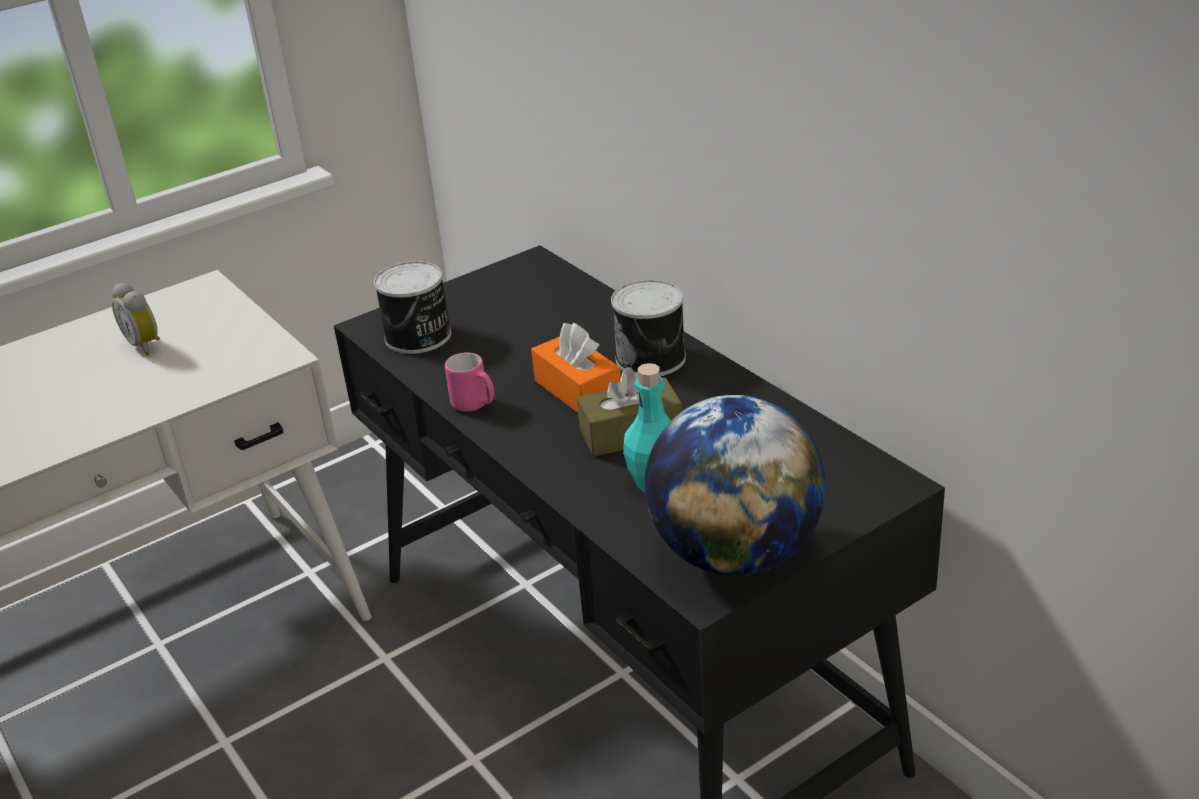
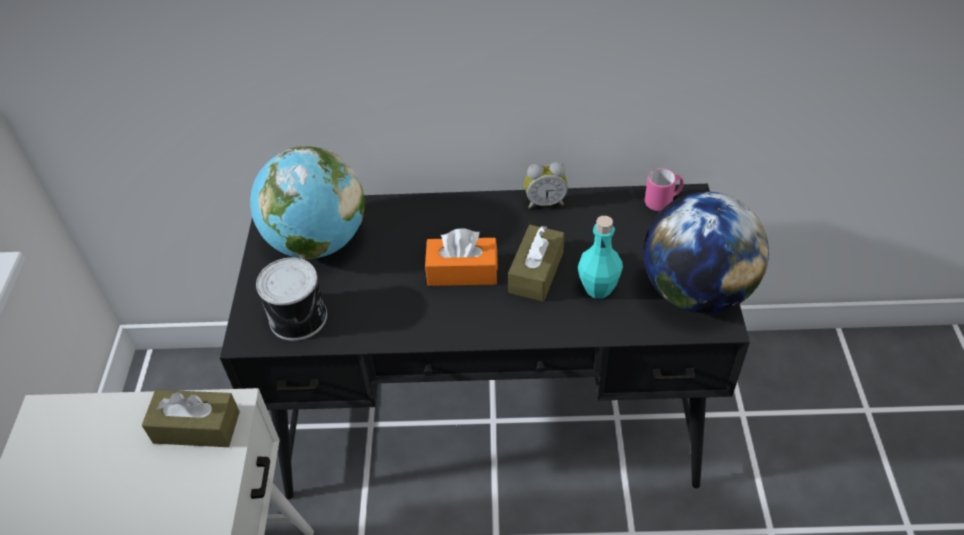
camera: 55 degrees left, 15 degrees up
(146, 345) = (91, 495): alarm clock -> alarm clock (545, 202)
(250, 353) = (196, 427): none -> brown tissue box
(475, 405) = (423, 329): pink mug -> pink mug (663, 201)
(521, 299) = (317, 242): none -> globe
(652, 358) = (464, 220): can -> none

